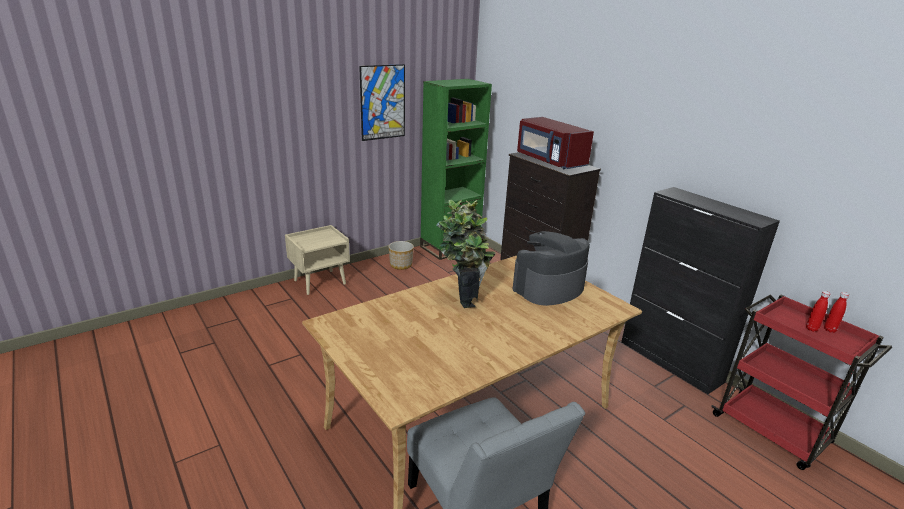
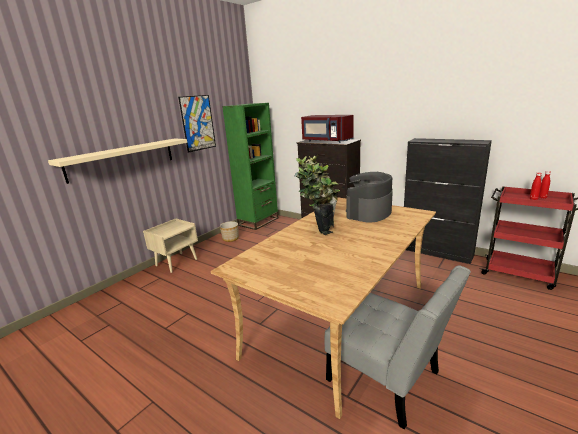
camera: 15 degrees left, 5 degrees down
(271, 142) = (122, 159): none -> beige shelf

